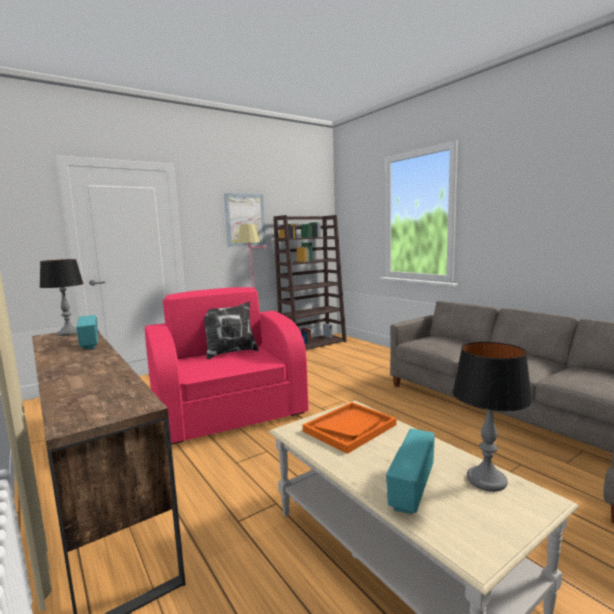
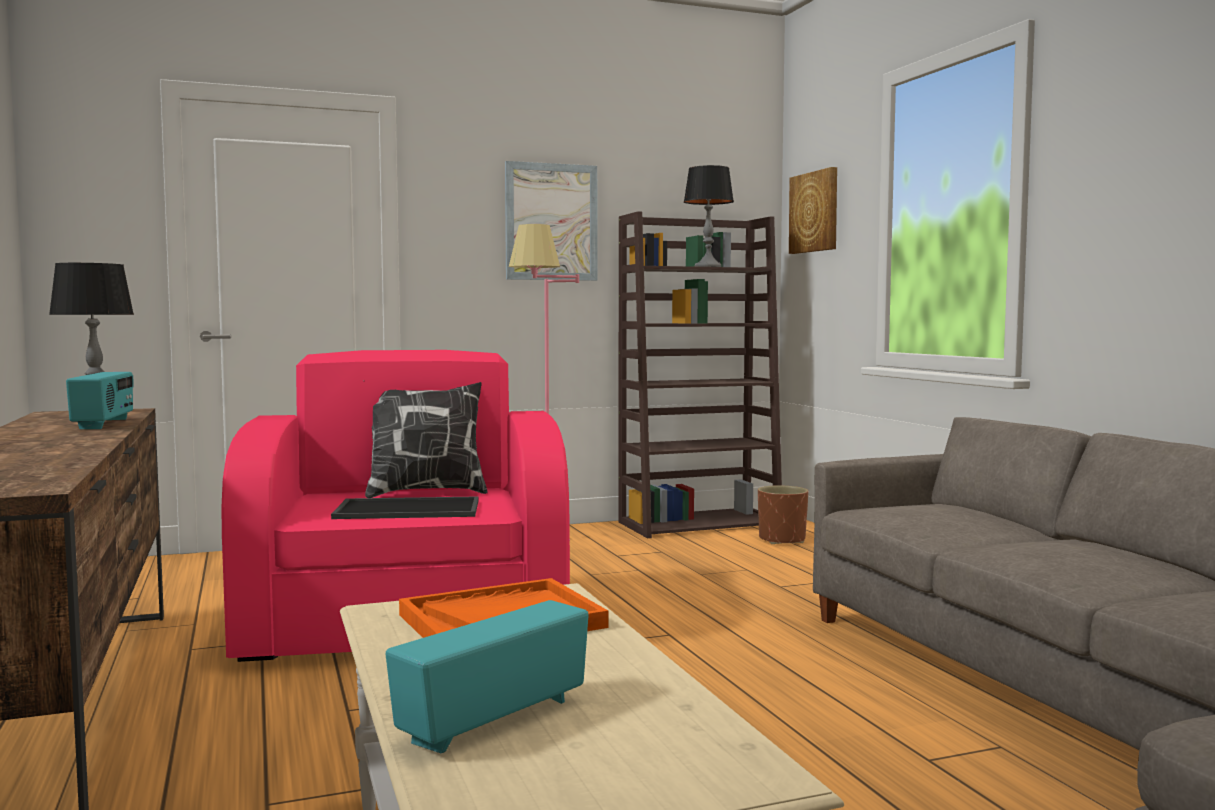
camera: 15 degrees right, 5 degrees down
(234, 364) = (410, 509): none -> tray
(351, 348) = (782, 540): none -> brown planter
(352, 212) = (815, 212): none -> picture
(487, 480) = (678, 731): table lamp -> table lamp (708, 267)

